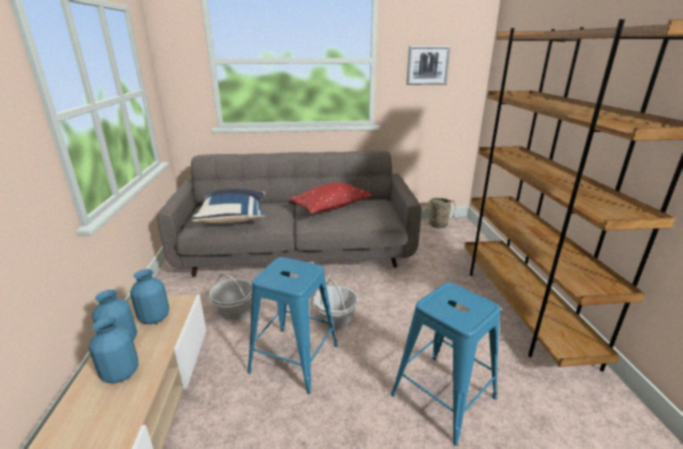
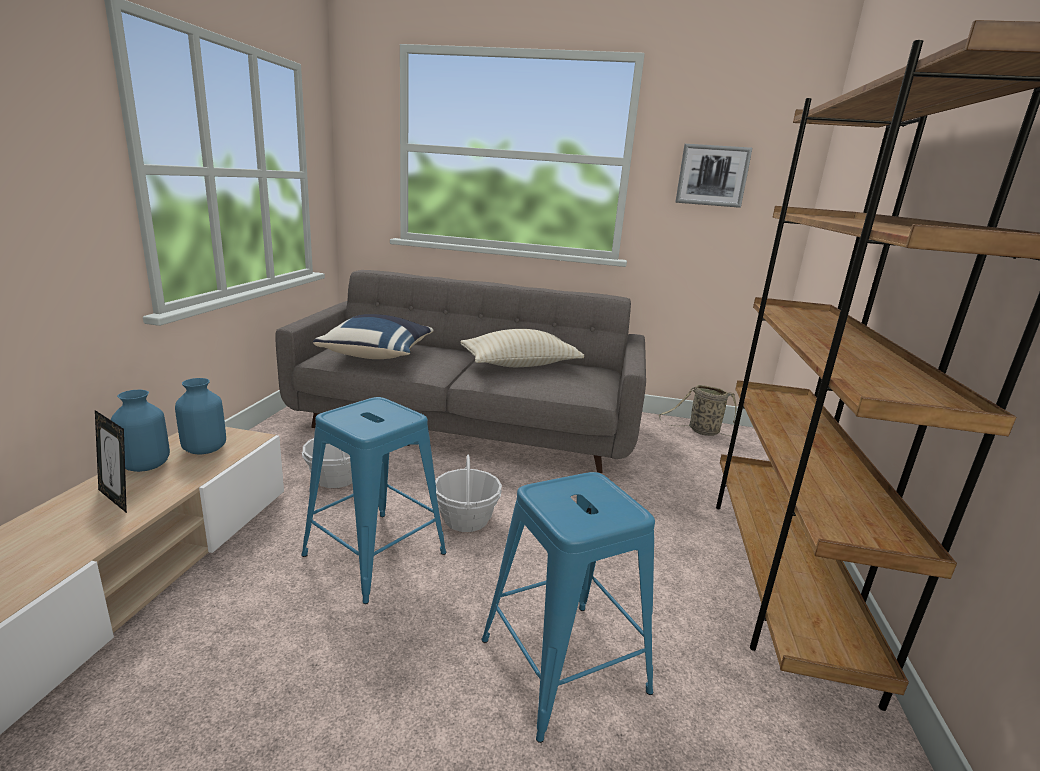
camera: 15 degrees right, 5 degrees down
(121, 373) = (118, 499): blue vase -> picture frame
(331, 207) = (520, 365): red pillow -> beige pillow

